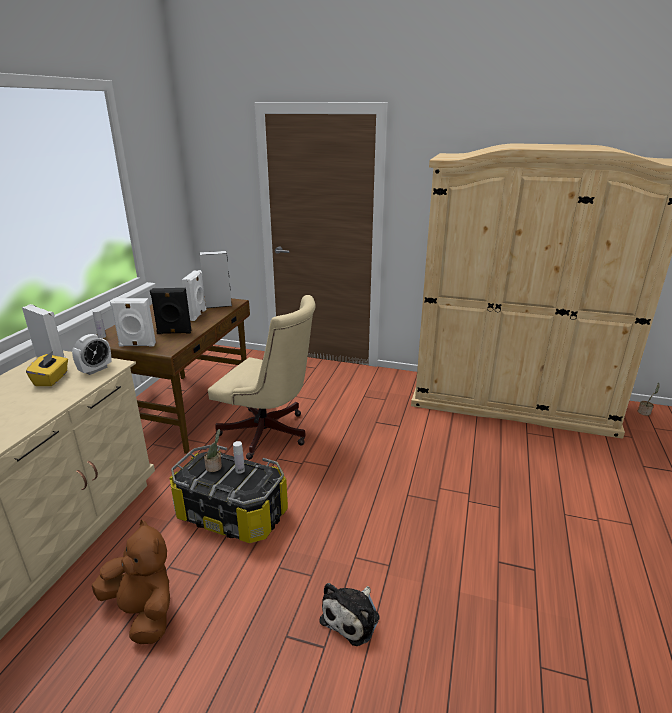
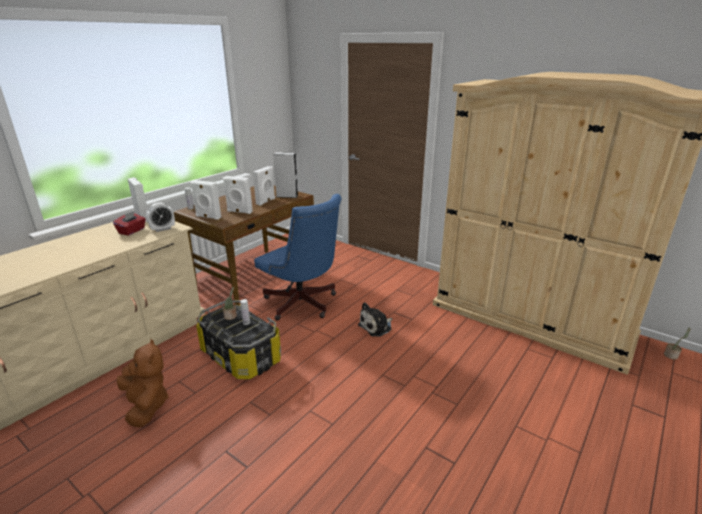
camera: 20 degrees right, 0 degrees up
(51, 379) = (132, 231): yellow tissue box -> red tissue box
(174, 332) = (239, 212): black speaker -> white speaker
(269, 434) = (303, 305): beige office chair -> blue office chair
(352, 617) = (280, 453): plush toy -> plush toy (376, 327)

